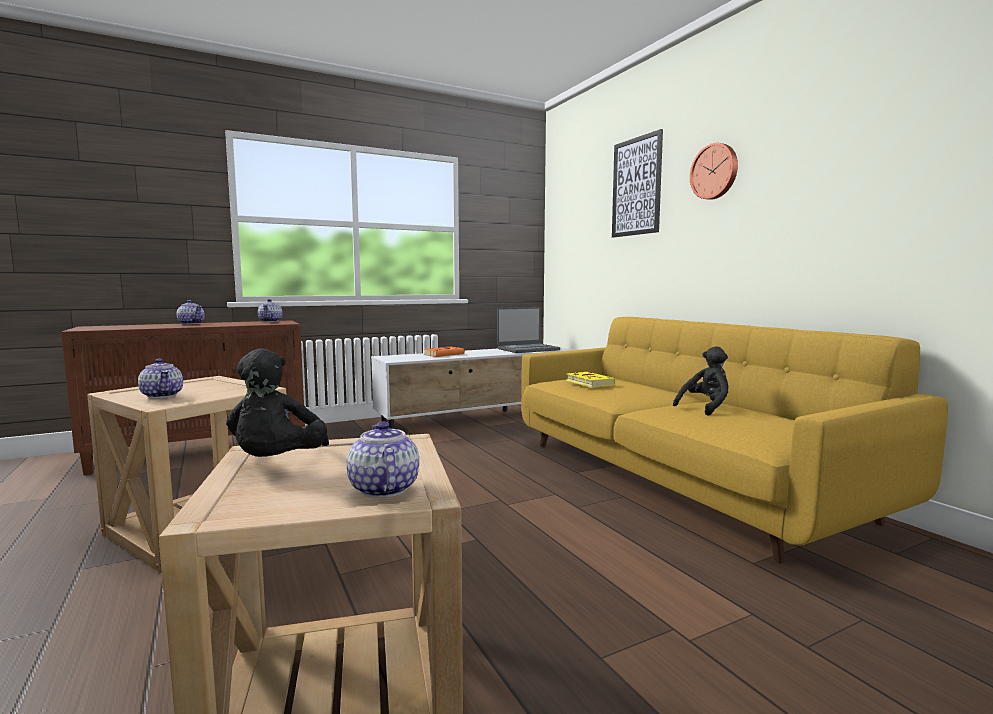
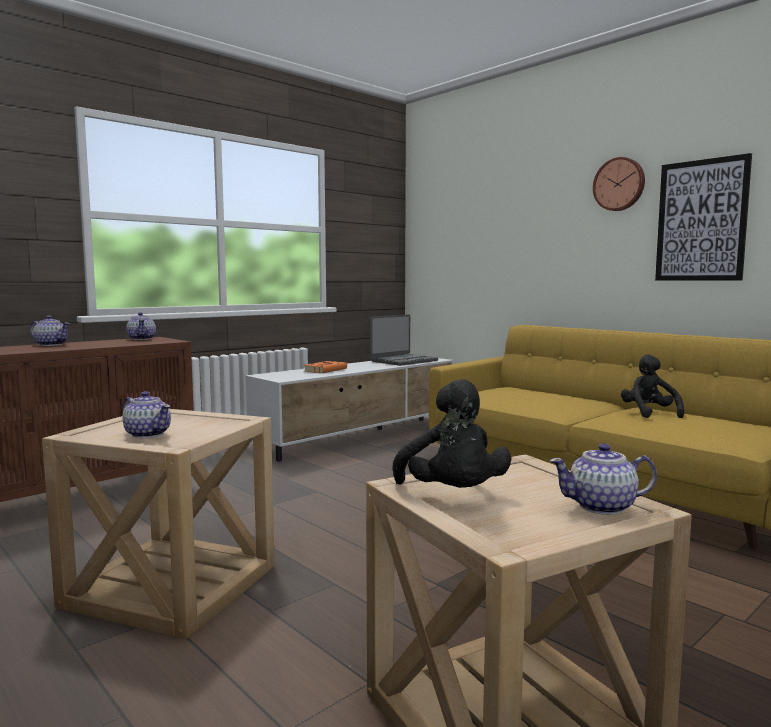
camera: 15 degrees left, 0 degrees up
(383, 489) = (602, 507): teapot -> teapot turned 60 degrees counterclockwise
(588, 383) = (510, 394): yellow book -> none
(636, 186) = (527, 193): picture -> picture (701, 220)
(705, 408) = (649, 413): black plush toy -> black plush toy turned 45 degrees counterclockwise

